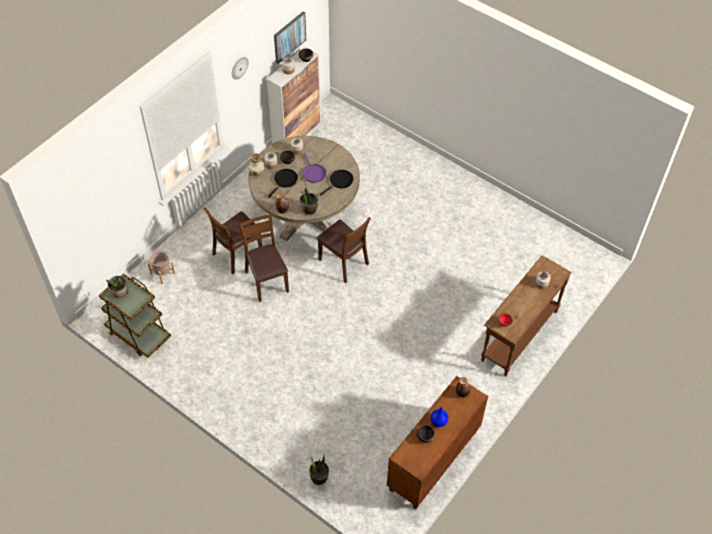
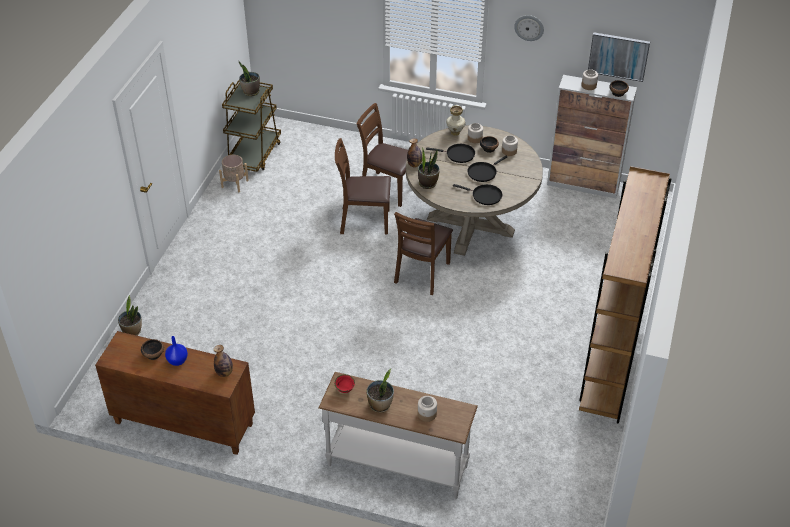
camera: 70 degrees right, 10 degrees down
(162, 274) = (334, 147): beige planter -> beige planter (234, 184)
(267, 281) = (364, 221): brown chair -> brown chair turned 135 degrees counterclockwise
(313, 173) = (483, 172): purple frying pan -> black frying pan
(478, 192) = (609, 368): none -> brown bookcase
(518, 335) = (397, 465): brown console table -> white console table
(525, 307) = (380, 405): none -> potted plant

